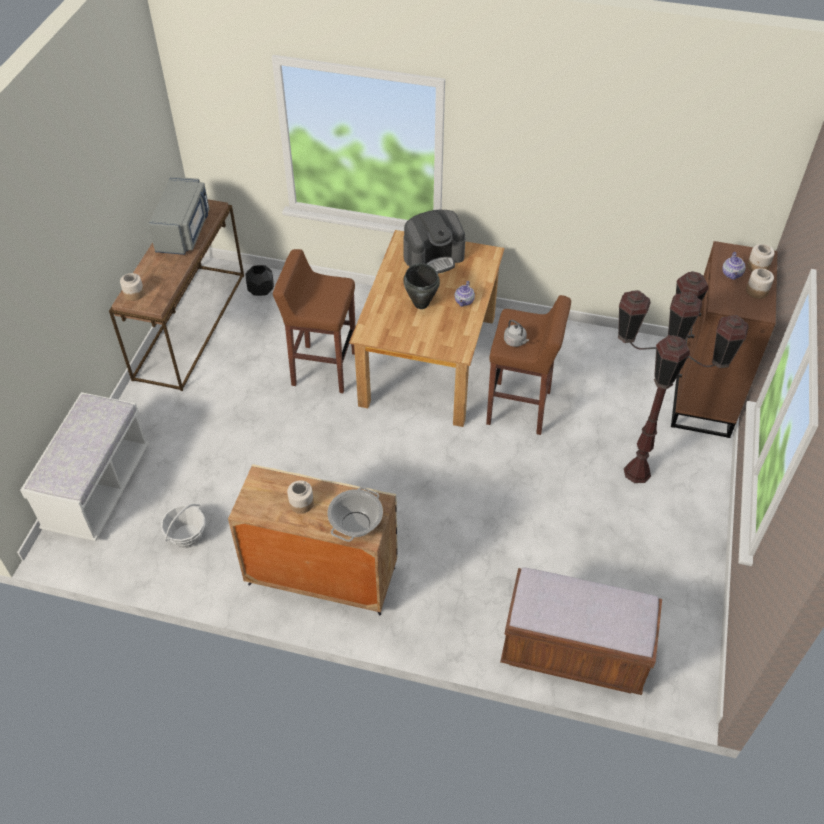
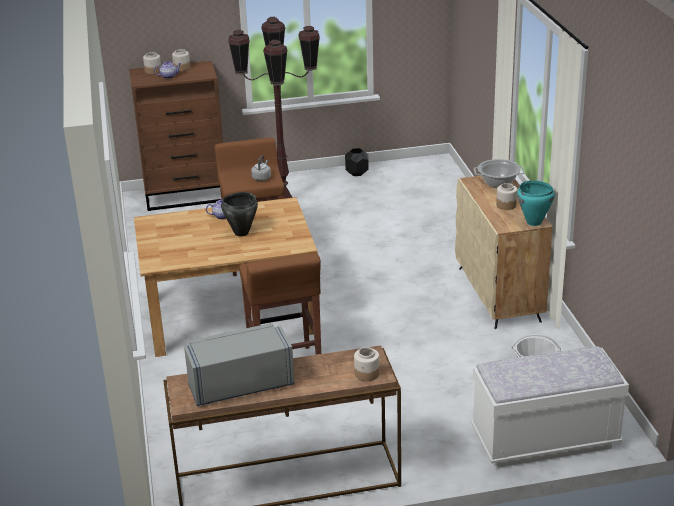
camera: 115 degrees left, 20 degrees down
(247, 507) = (534, 222): none -> turquoise cooking pot
(261, 290) = (195, 453): black planter -> black planter (357, 173)
(433, 257) = (171, 244): coffee machine -> none
(573, 653) = (452, 196): brown bench -> none

